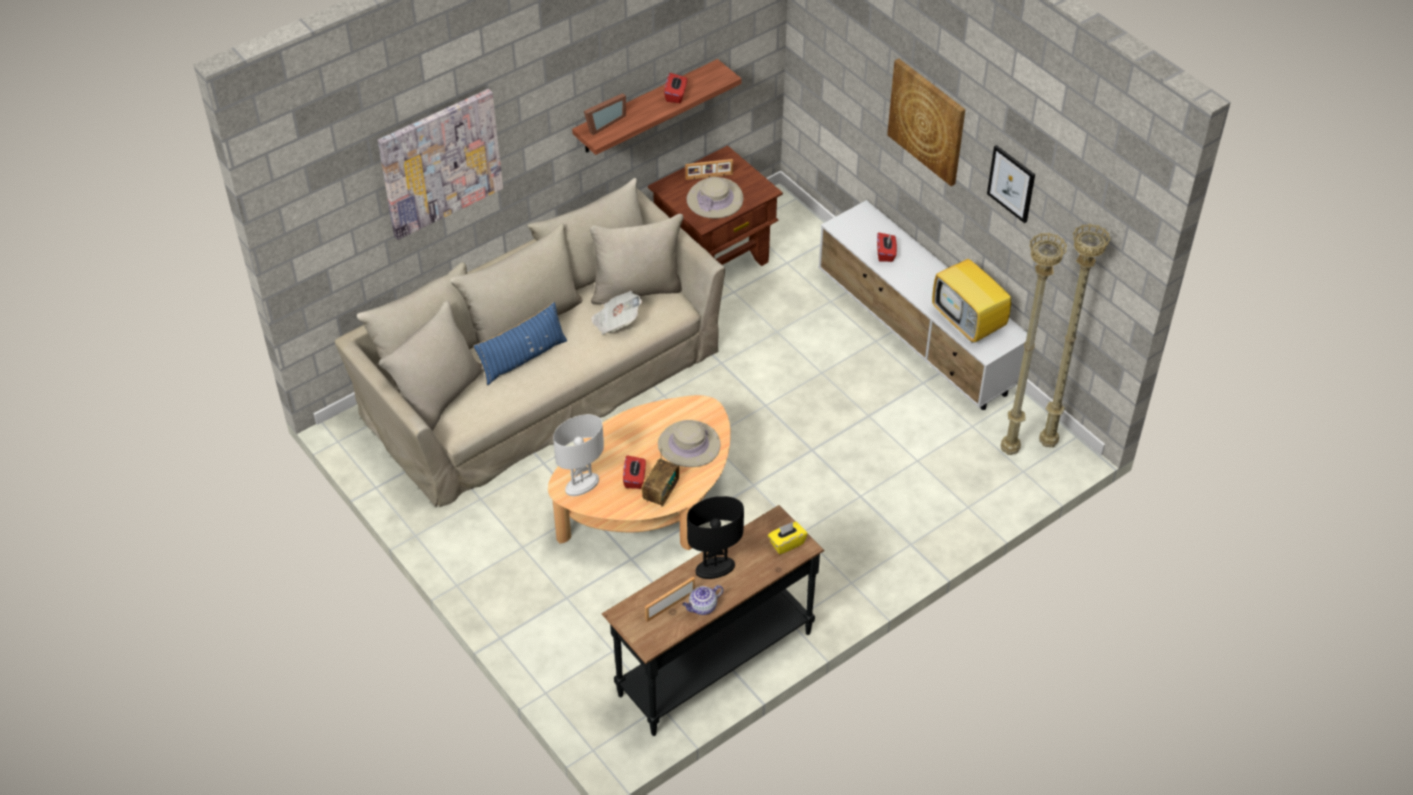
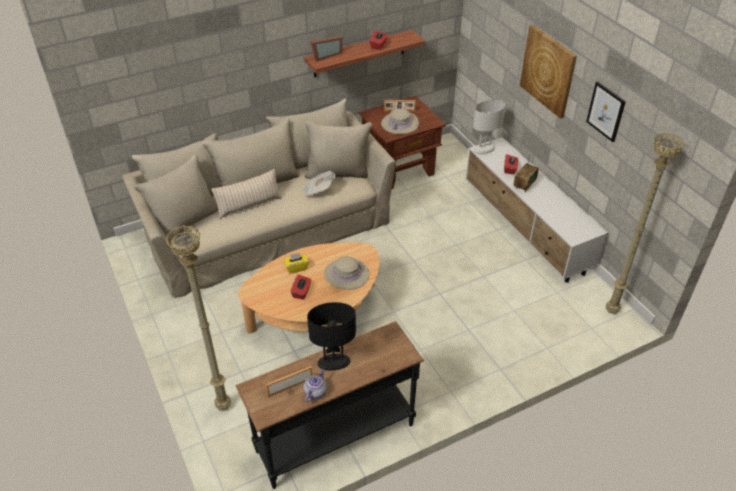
camera: 10 degrees right, 5 degrees down
(440, 162) = (203, 59): picture -> none
(523, 358) = (249, 205): blue pillow -> beige pillow
(582, 485) = (263, 292): white table lamp -> white table lamp (484, 150)
(661, 492) = (317, 304): radio -> radio (524, 185)
(702, 607) = (315, 392): teapot -> teapot turned 135 degrees clockwise
(786, 543) = (395, 351): yellow tissue box -> yellow tissue box (296, 268)
(970, 323) = (563, 218): television -> none
(1009, 452) = (582, 313): beige floor lamp -> beige floor lamp (223, 407)

